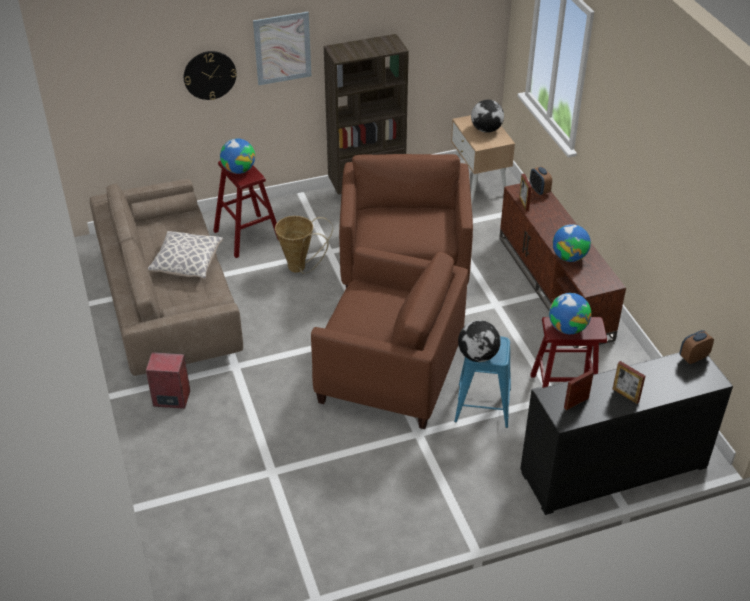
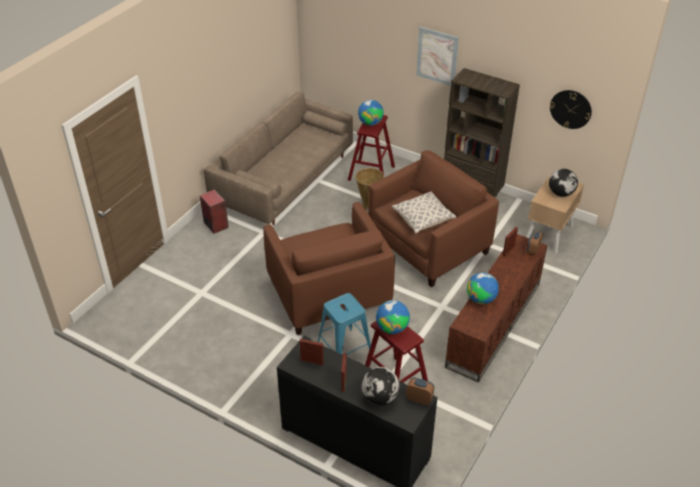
camera: 50 degrees right, 0 degrees up
(187, 264) = (294, 160): pillow -> pillow (423, 220)
(209, 75) = (386, 52): wall clock -> wall clock (570, 109)
(478, 356) = (333, 306): globe -> globe (380, 397)

